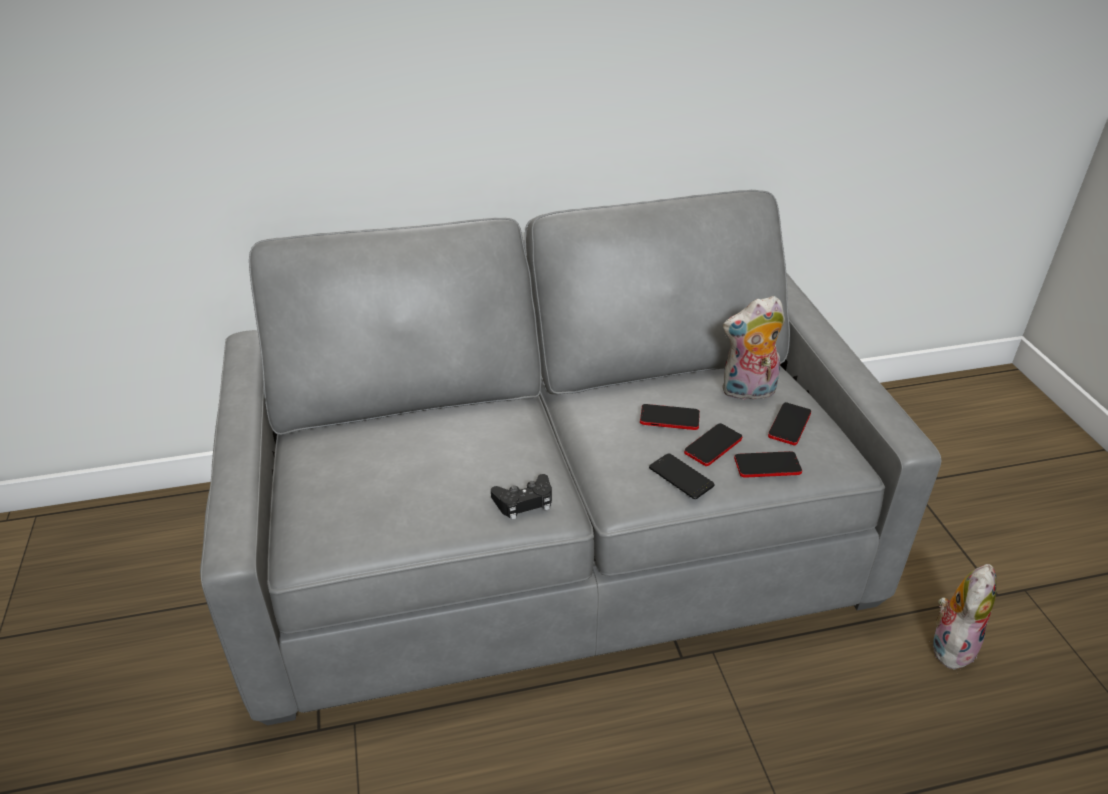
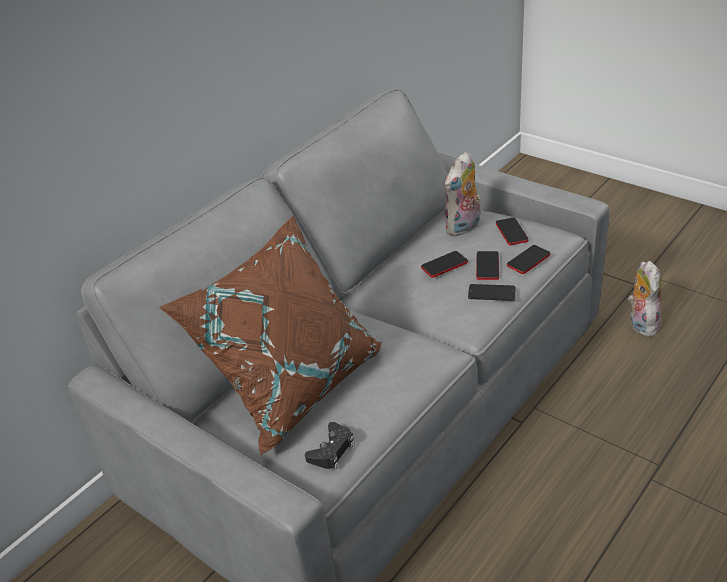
camera: 35 degrees left, 0 degrees up
(390, 447) = (292, 383): none -> brown pillow
(524, 501) = (423, 360): black game controller -> black game controller (332, 450)

